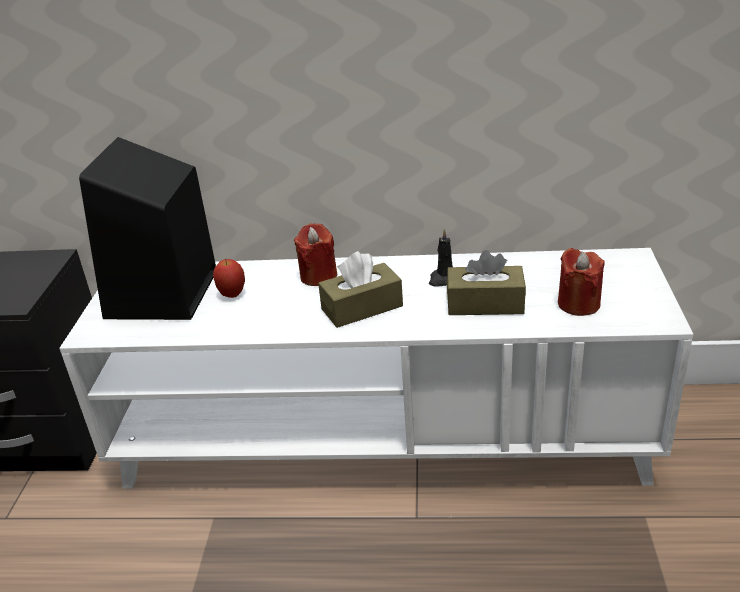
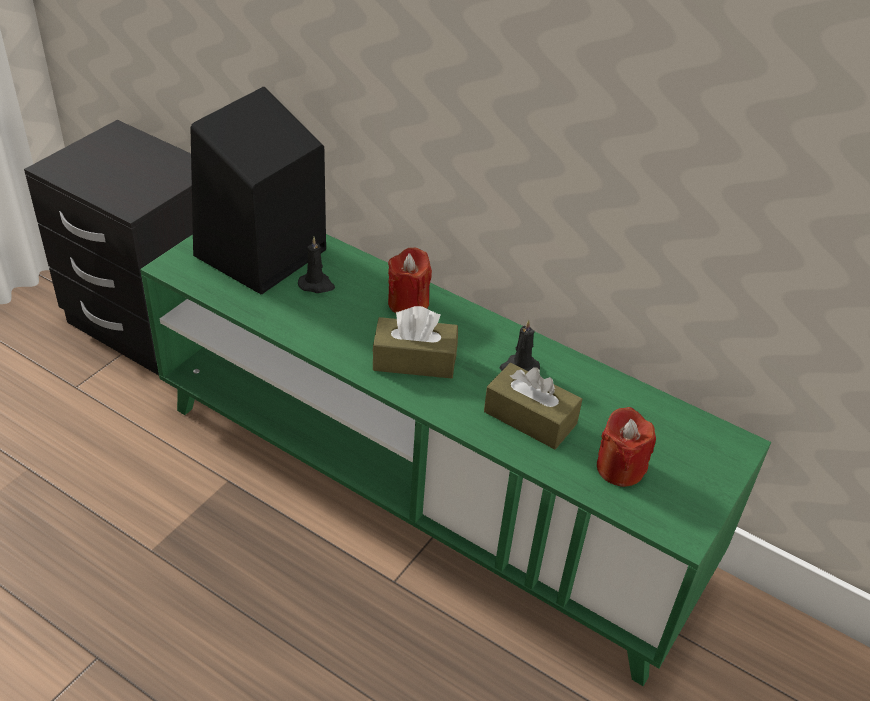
camera: 25 degrees right, 10 degrees up
(232, 295) = (317, 285): apple -> black candle
(382, 441) = (424, 490): white tv stand -> green tv stand

